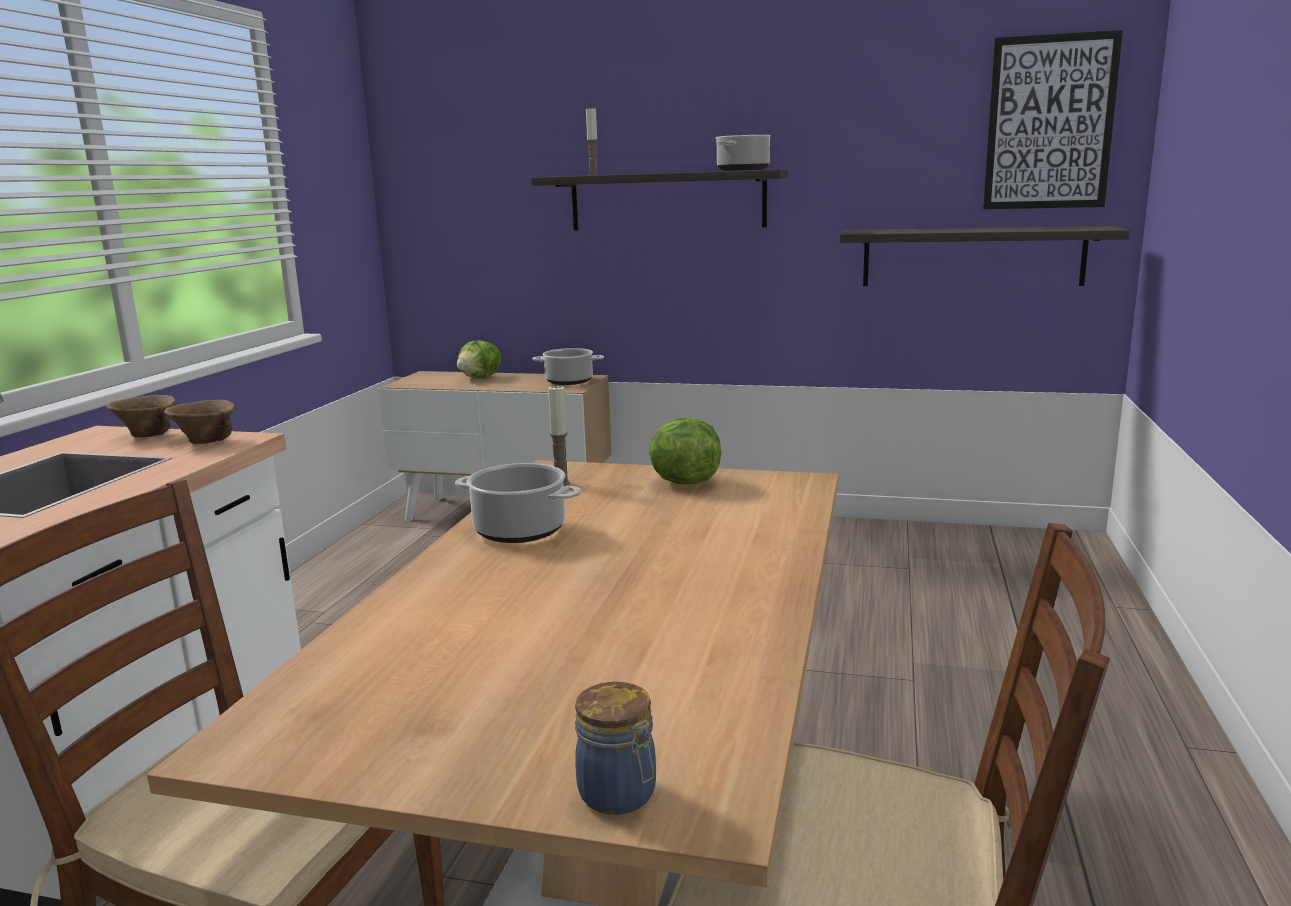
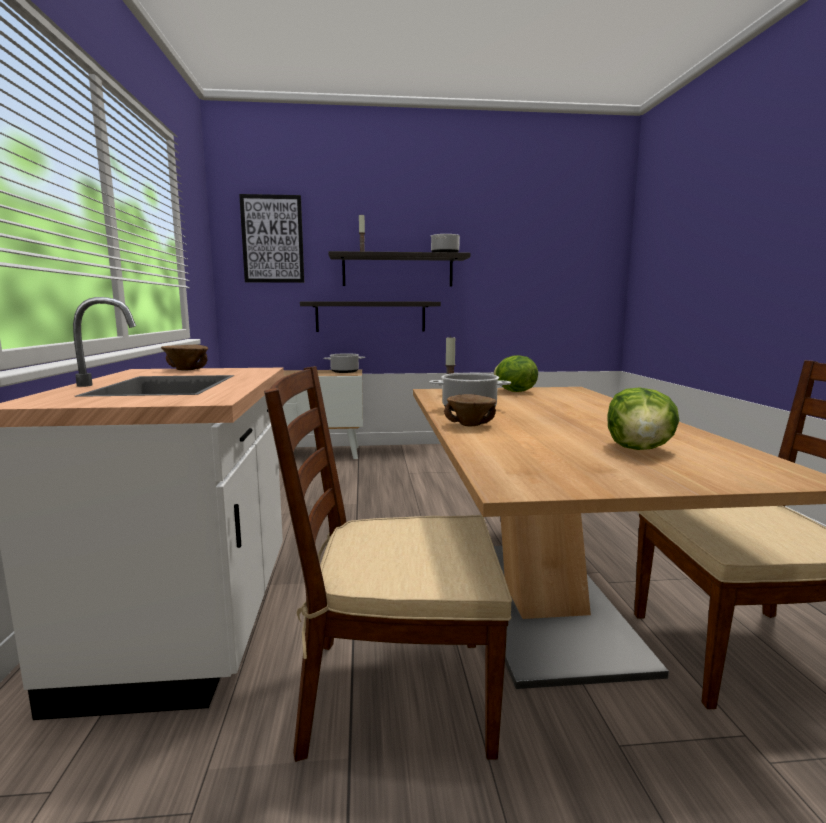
camera: 20 degrees left, 5 degrees down
(204, 442) = (238, 370): brown bowl -> brown bowl (470, 425)
(481, 378) = (287, 372): lettuce -> lettuce (639, 449)
(619, 795) = (752, 478): jar -> none
(972, 257) = (553, 303): shelf -> shelf (370, 316)
(1049, 123) = (587, 239): picture -> picture (272, 239)

